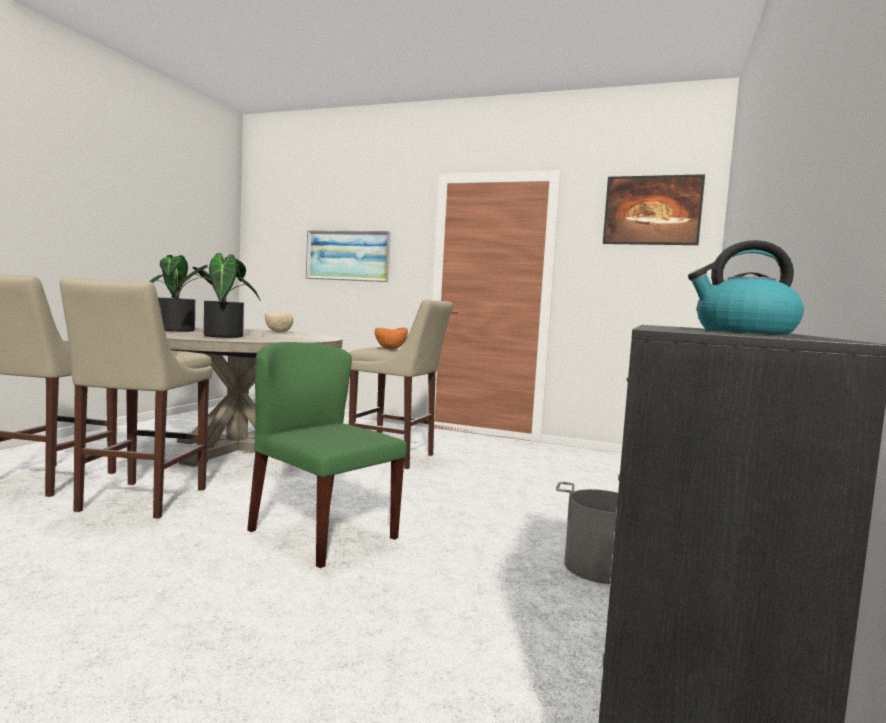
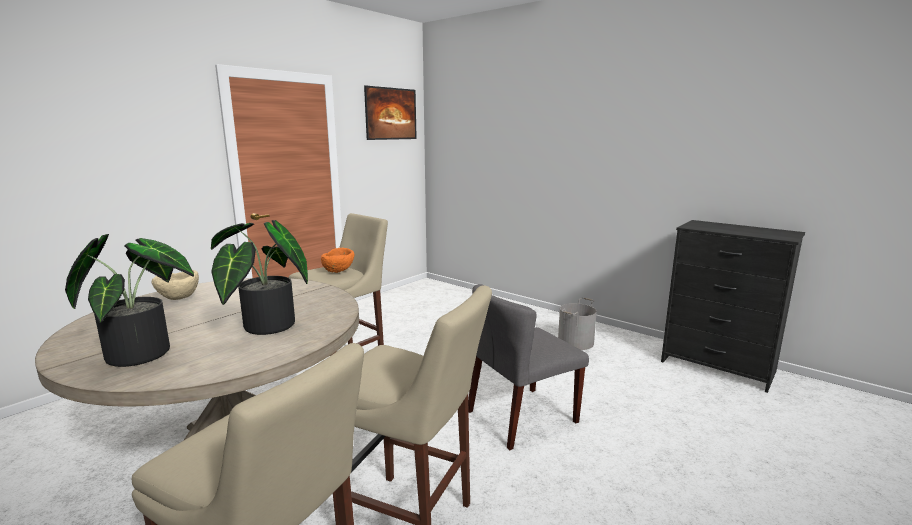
camera: 70 degrees left, 10 degrees up
(321, 534) = (521, 417): green chair -> grey chair
(348, 255) = (99, 167): picture -> none
(743, 331) = (737, 228): kettle -> none

